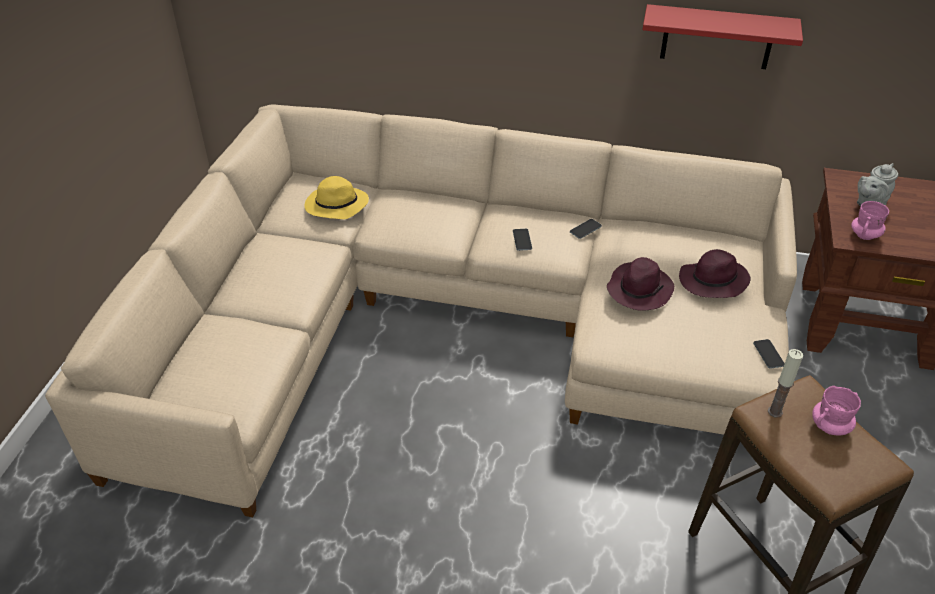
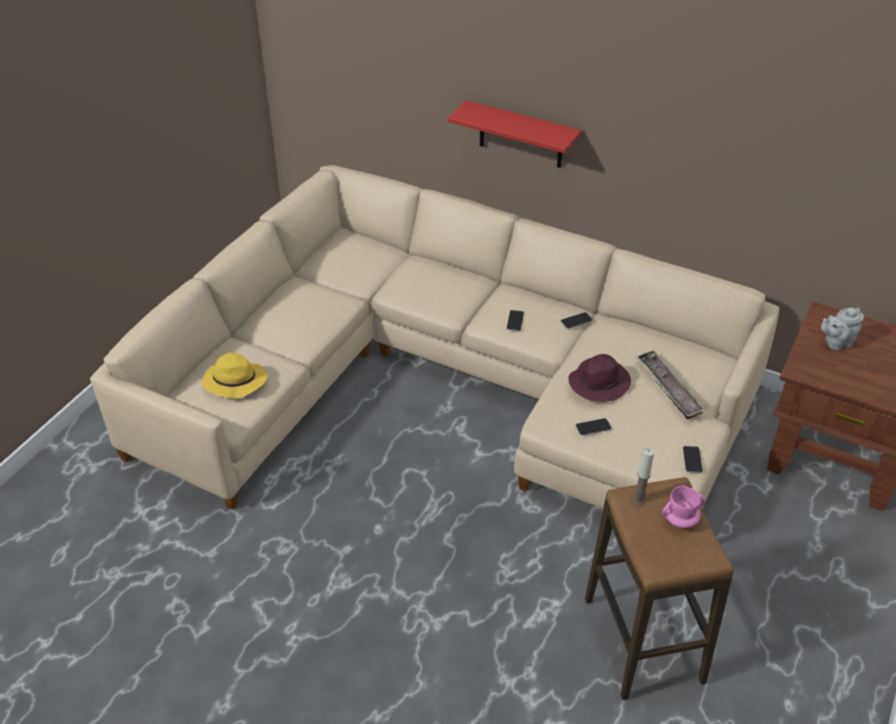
camera: 15 degrees right, 0 degrees up
(336, 206) = (366, 264): yellow hat -> yellow hat (234, 382)
(652, 339) = (593, 427): none -> phone
(712, 282) = (669, 388): purple hat -> tray
(717, 37) = (716, 166): red shelf -> red shelf (521, 135)
(865, 235) = (816, 370): pink mug -> none

